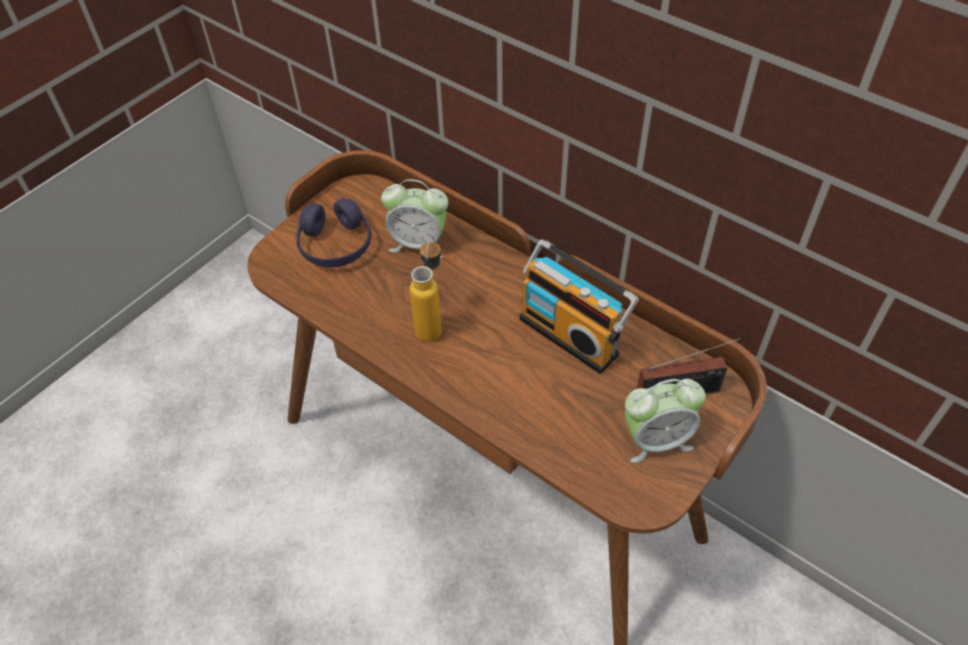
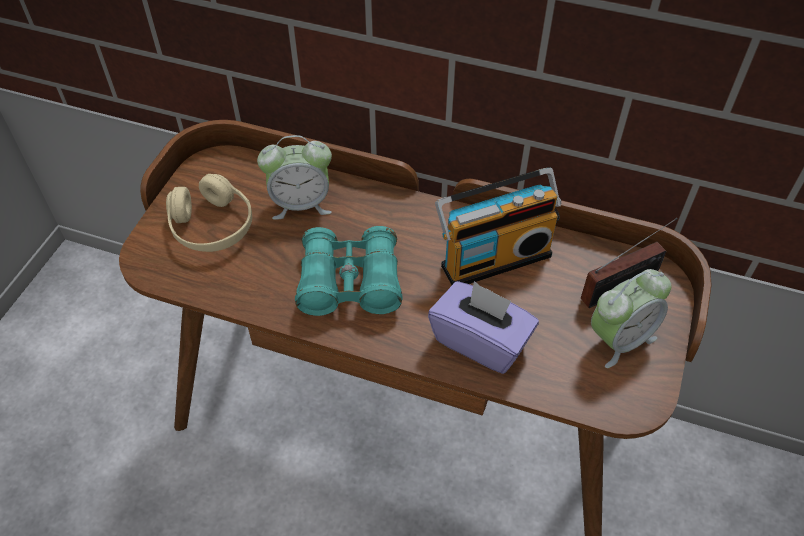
camera: 20 degrees left, 0 degrees up
(335, 245) = (212, 226): purple headphones -> beige headphones
(432, 324) = (350, 283): bottle -> turquoise binoculars
(526, 406) = (481, 341): none -> purple tissue box
(571, 334) = (494, 257): radio -> radio turned 45 degrees counterclockwise

